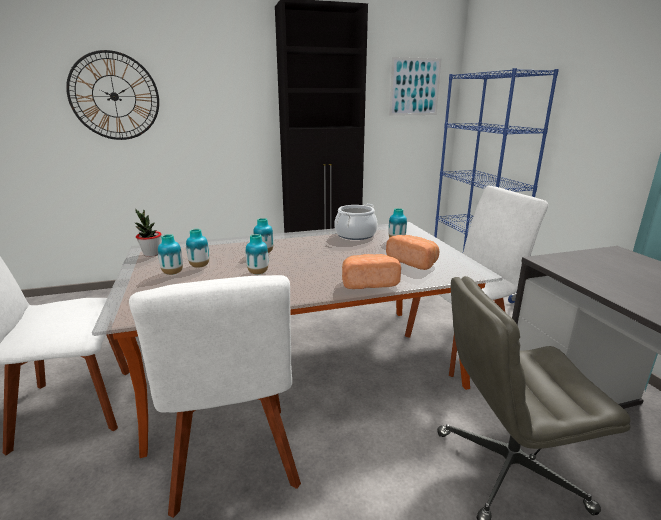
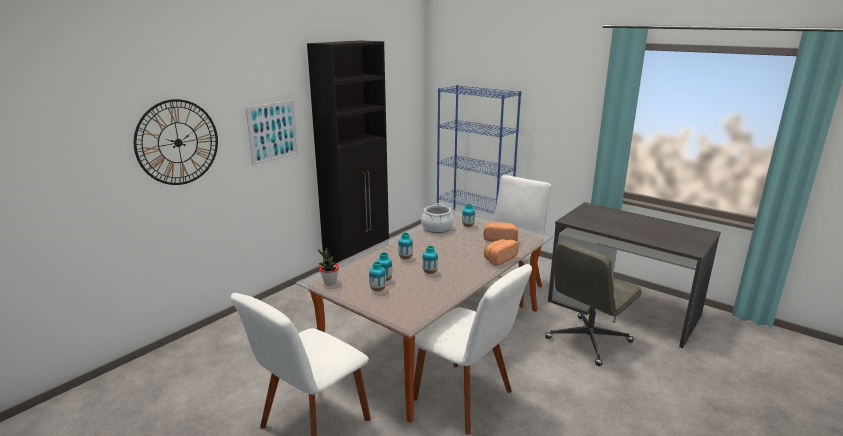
camera: 35 degrees left, 0 degrees up
(414, 87) = (400, 93): picture -> picture (273, 131)

